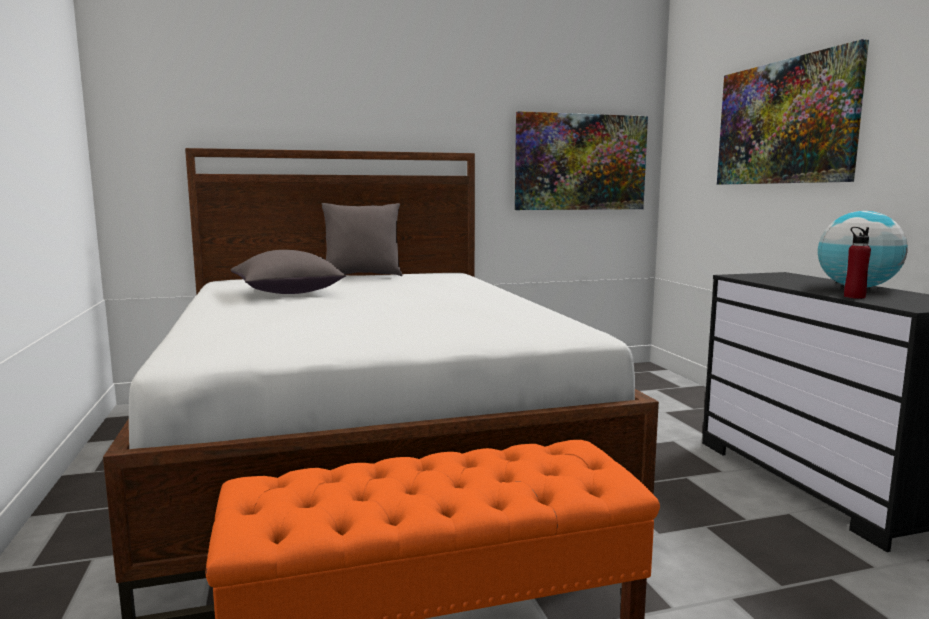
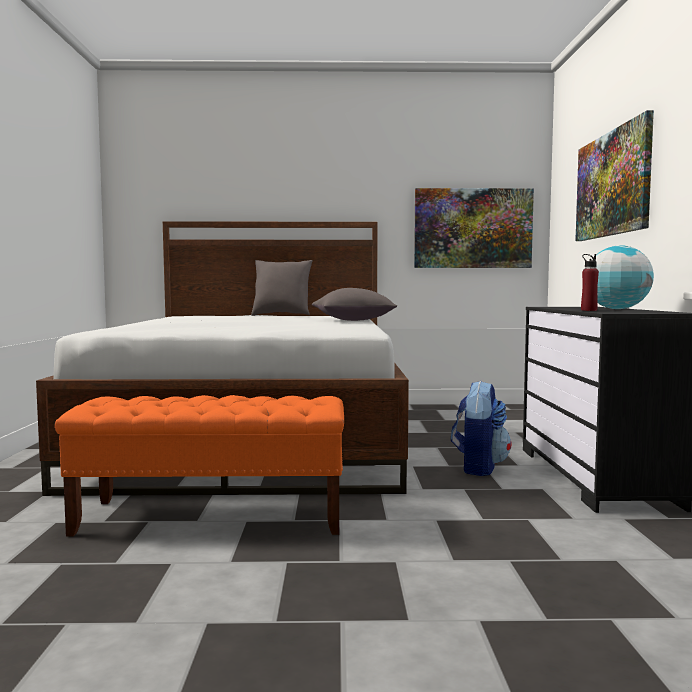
camera: 15 degrees right, 5 degrees down
(287, 293) = (209, 319): grey pillow -> grey pillow (352, 320)
(685, 481) = (479, 467): none -> backpack

